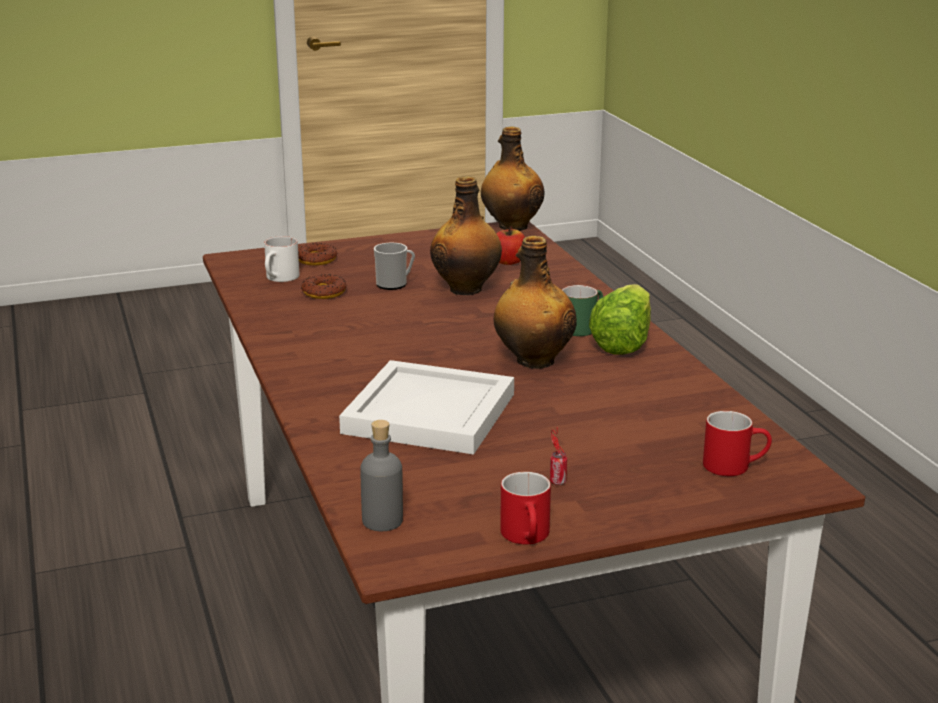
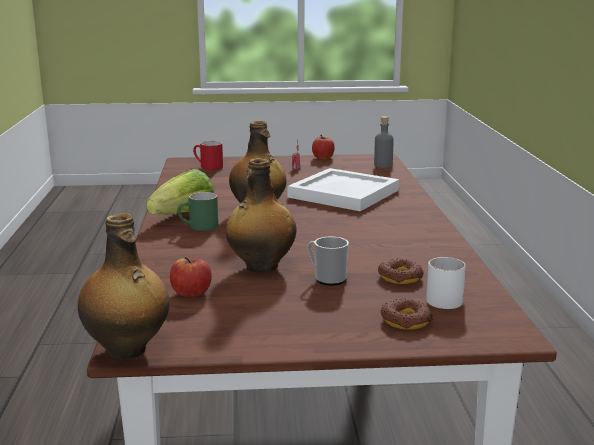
camera: 165 degrees left, 5 degrees down
(528, 537) = (323, 158): red mug -> apple

